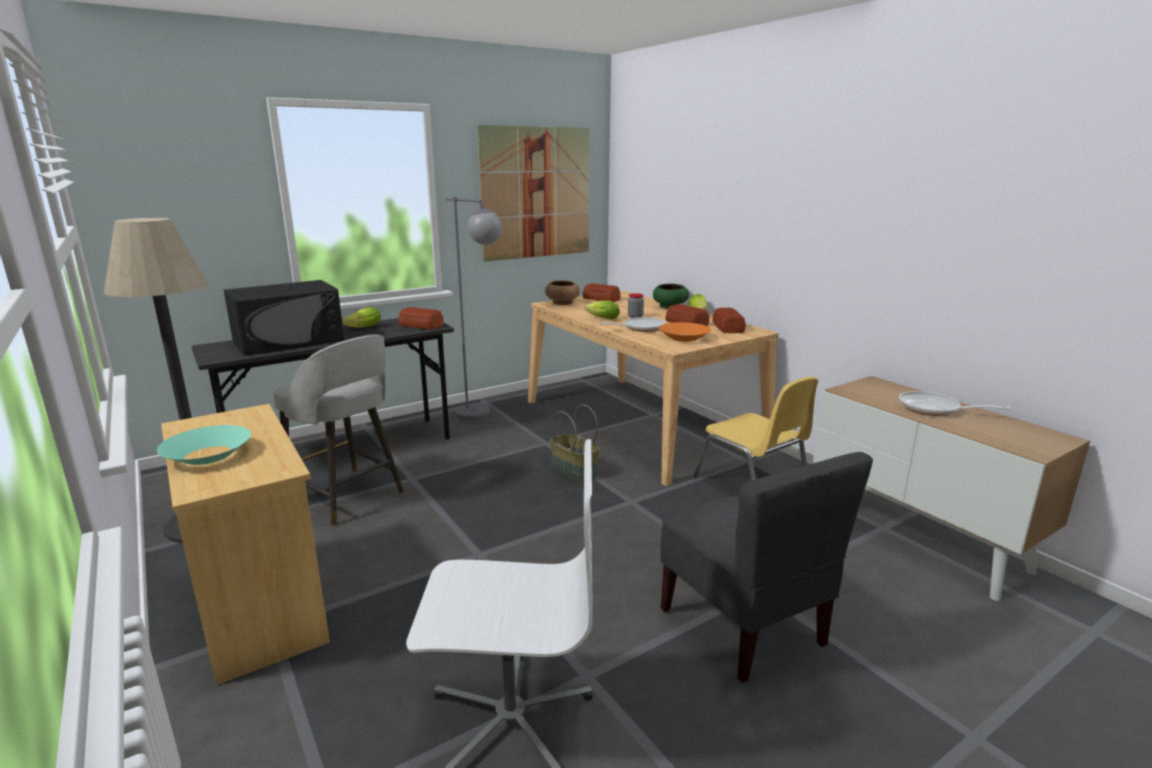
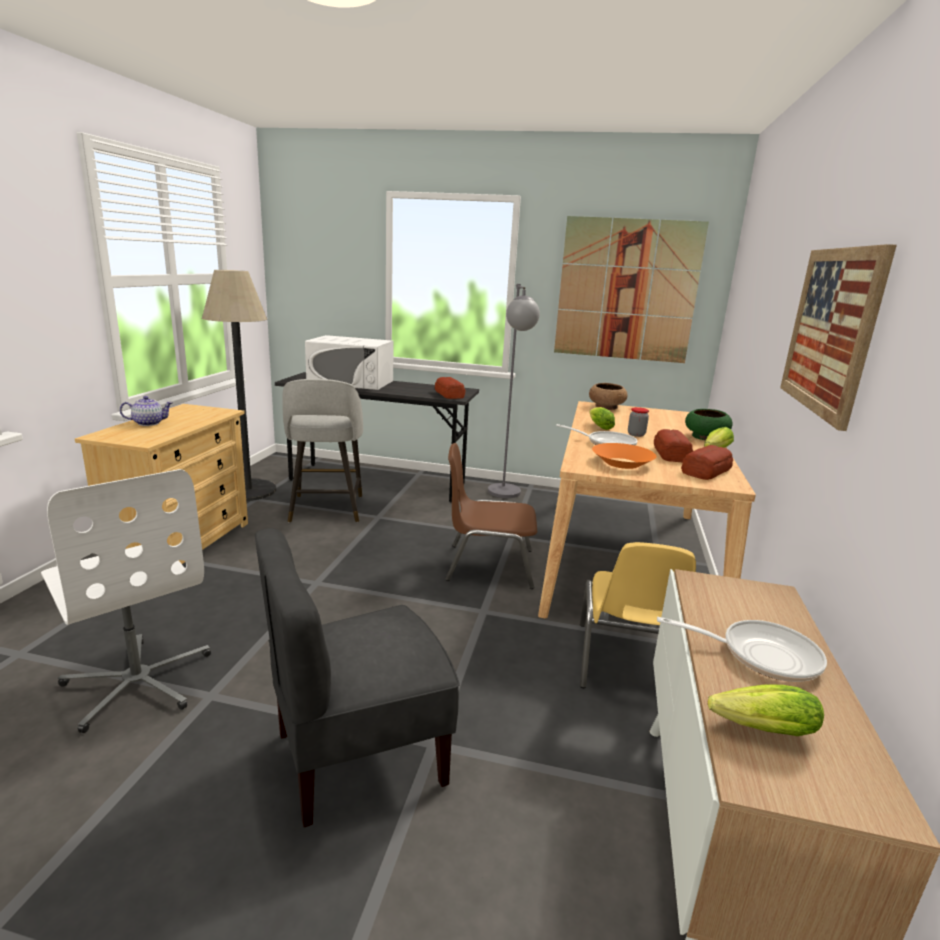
camera: 45 degrees right, 0 degrees up
(207, 455) = (149, 423): turquoise bowl -> teapot
(289, 340) = (351, 382): black microwave -> white microwave
(361, 328) = (410, 386): lettuce -> lettuce (757, 729)
(573, 471) = (488, 565): basket -> brown chair
(601, 299) = (654, 414): bread -> none
(744, 626) = (358, 757): grey chair -> grey chair turned 45 degrees clockwise
(840, 211) = (830, 330): none -> picture
(934, 409) = (761, 655): frying pan -> frying pan turned 120 degrees clockwise

